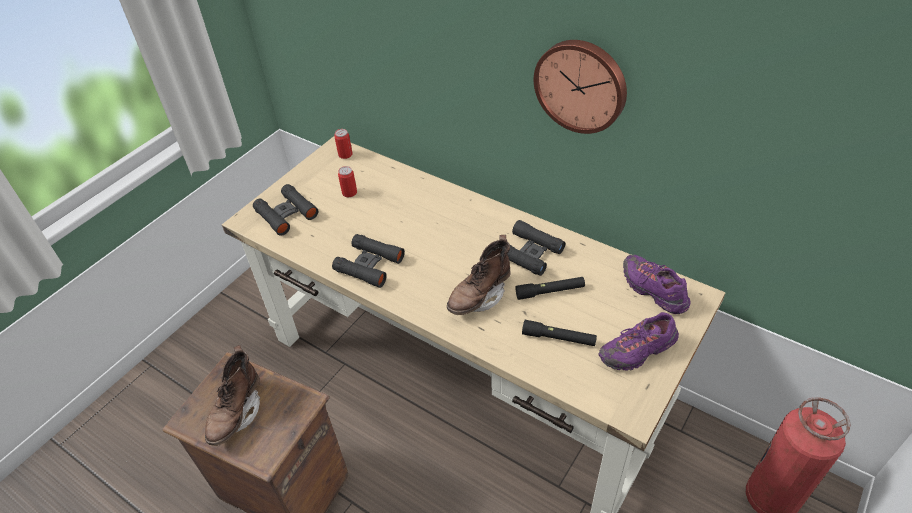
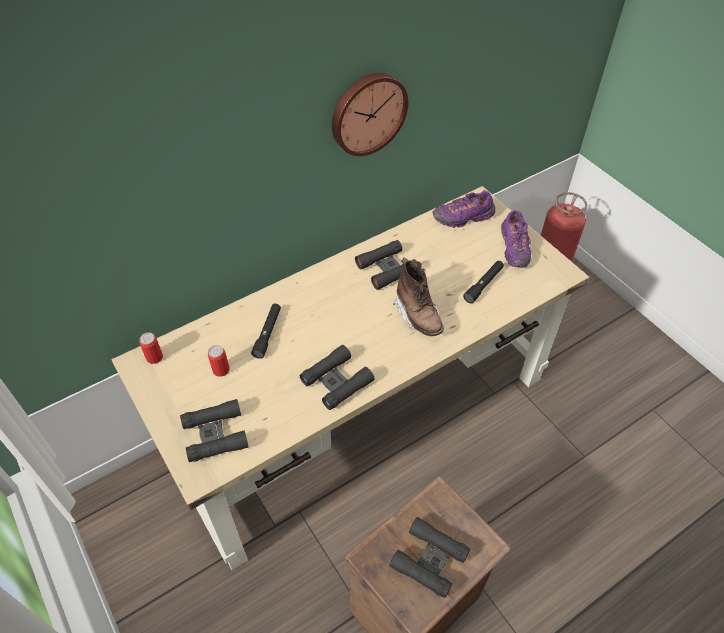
camera: 70 degrees left, 5 degrees up
(237, 413) = (429, 560): brown boot -> black binoculars
(550, 291) = (435, 272): black flashlight -> black flashlight (267, 333)

